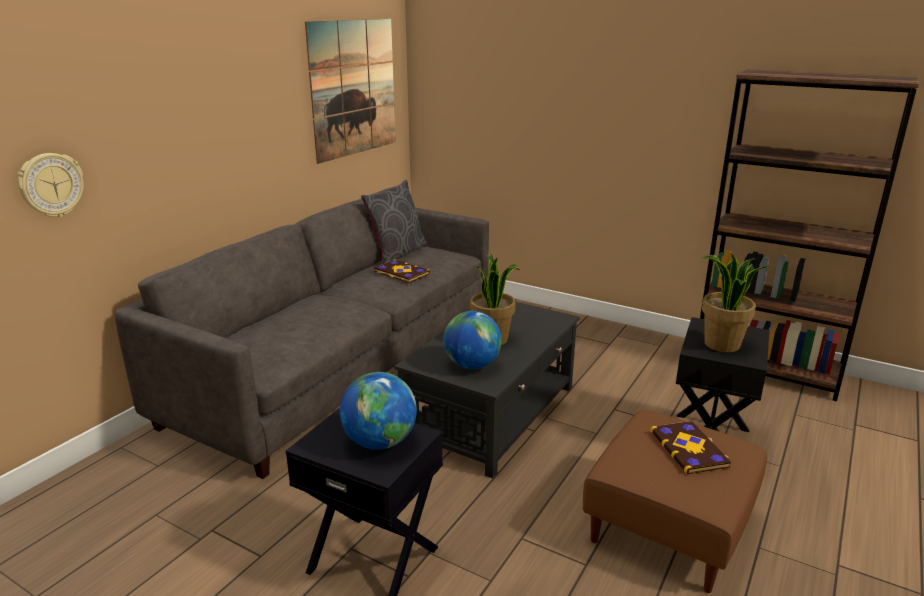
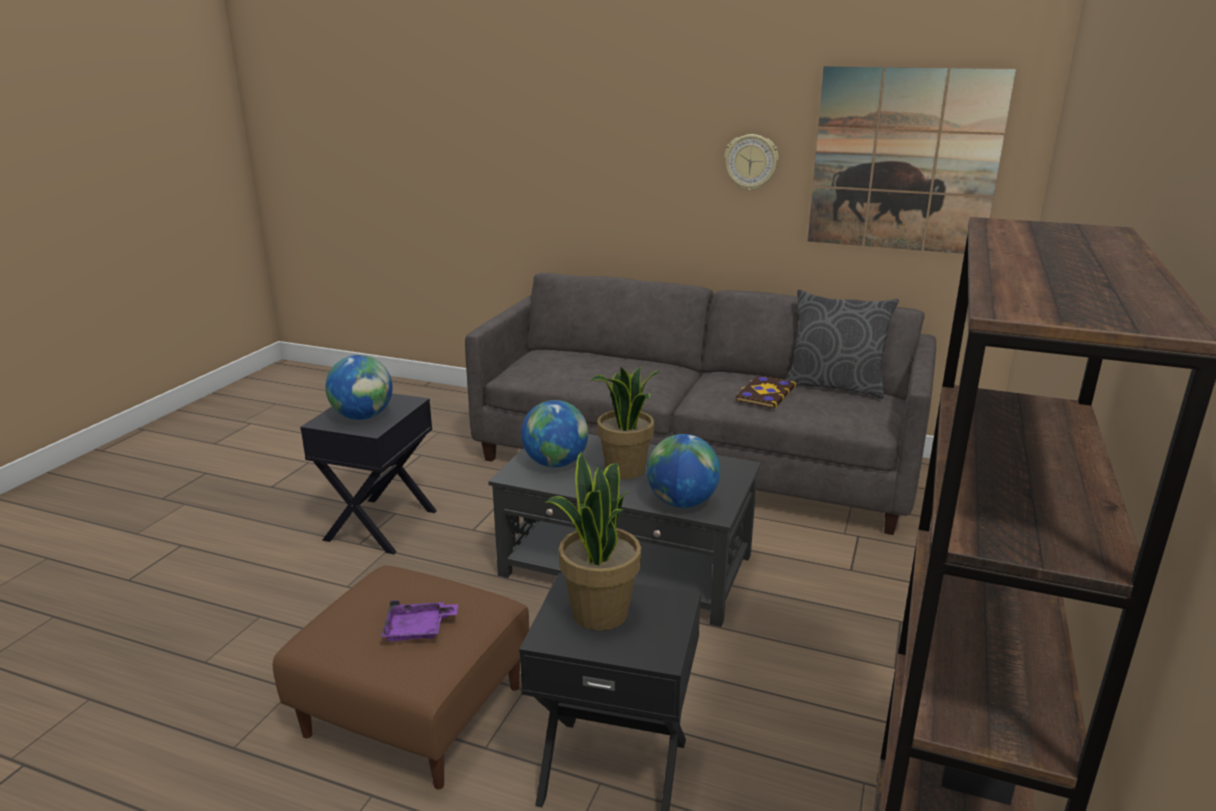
camera: 80 degrees right, 0 degrees up
(51, 185) = (516, 179): wall clock -> wall clock (751, 162)
(546, 326) = (681, 503): none -> globe
(689, 449) = (418, 629): book -> purple tray

